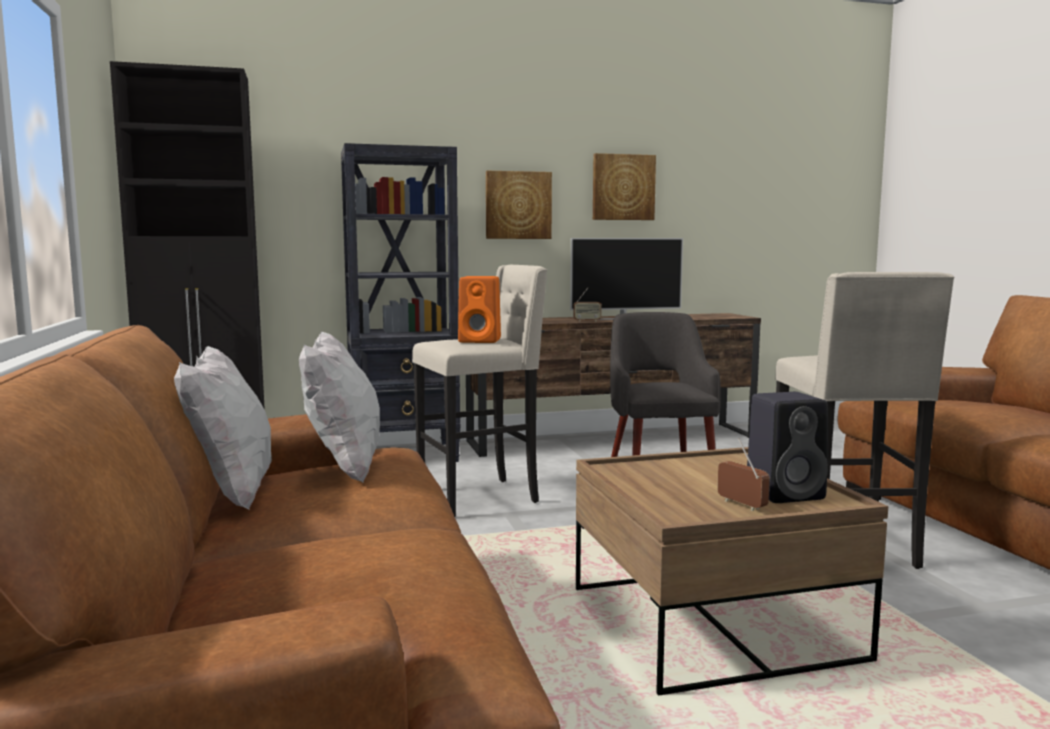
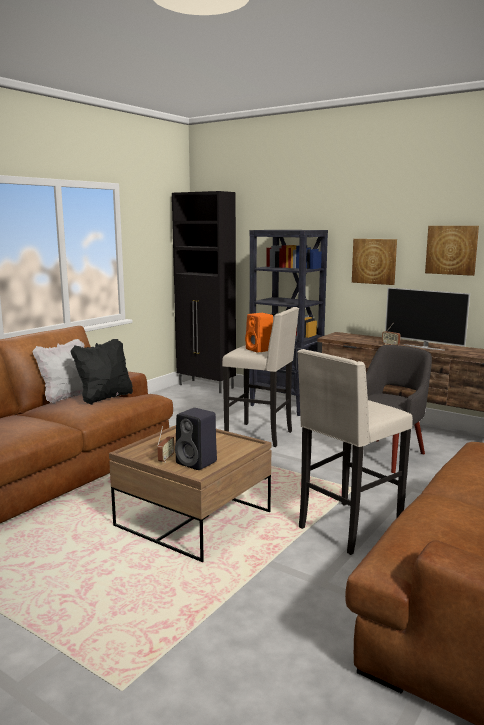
camera: 50 degrees right, 5 degrees up
(343, 468) = (105, 398): white pillow -> black pillow

